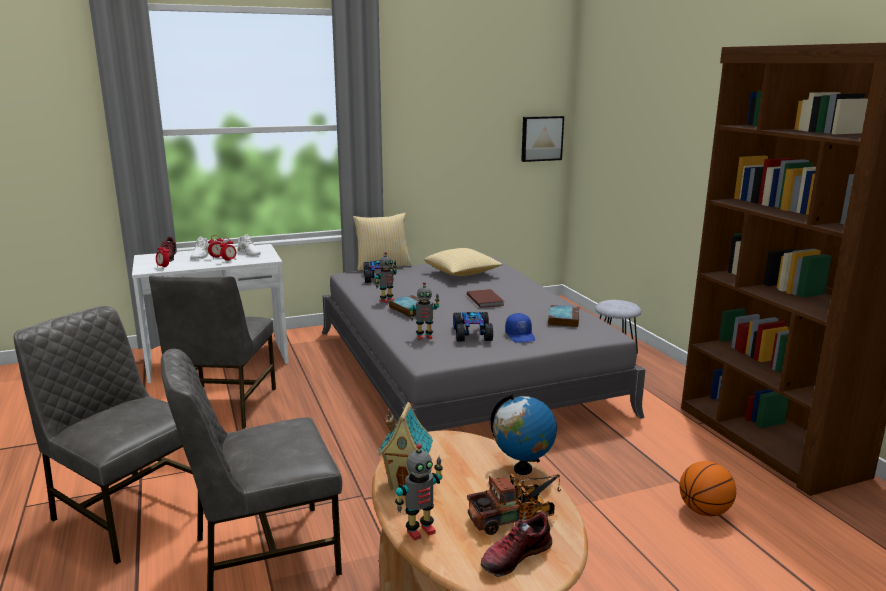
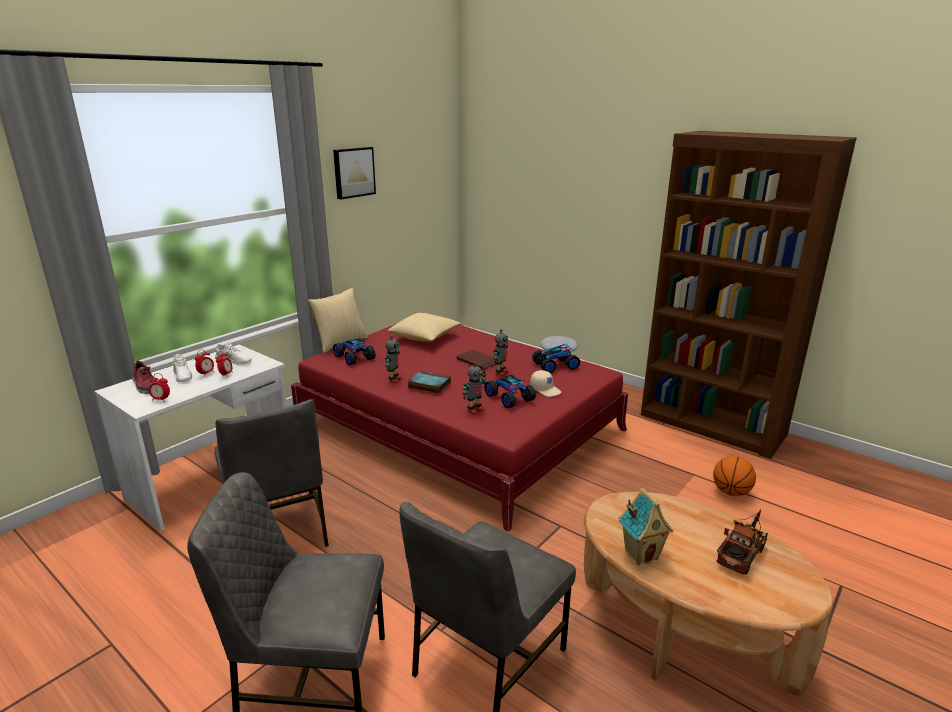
camera: 30 degrees left, 5 degrees up
(420, 531) = (702, 592): toy robot -> toy robot (500, 373)
(461, 370) = (458, 425): grey bed -> red bed
(515, 556) = (780, 584): shoe -> none
(520, 336) = (545, 390): blue cap -> beige cap
(522, 469) = (696, 510): globe -> none
(541, 138) = (442, 200): picture -> picture (353, 172)
(563, 319) = (555, 365): book -> toy car

